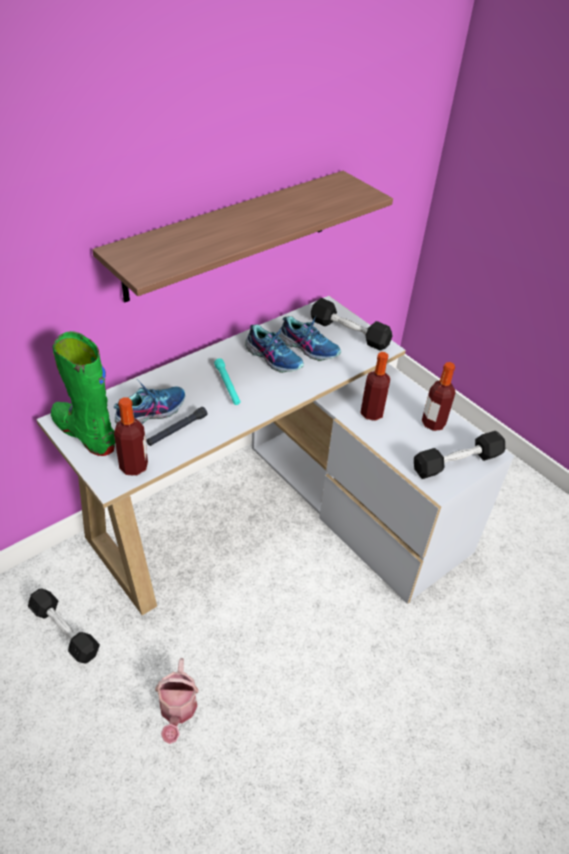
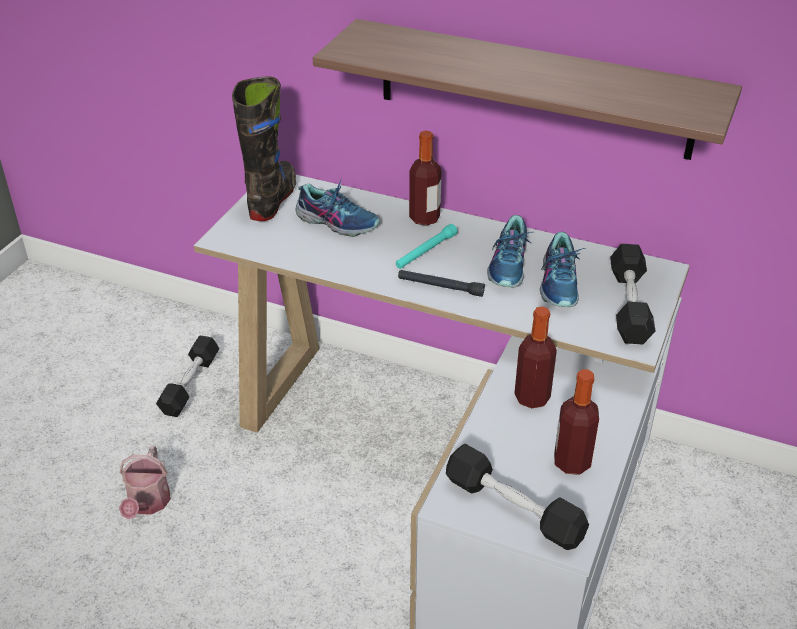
camera: 65 degrees right, 5 degrees down
(85, 434) = (273, 199): green boot -> black boot
(134, 466) = (253, 242): bottle -> bottle (424, 218)
(177, 430) = (325, 247): black flashlight -> black flashlight (440, 287)
(177, 711) = (147, 504): watering can -> watering can turned 60 degrees counterclockwise

